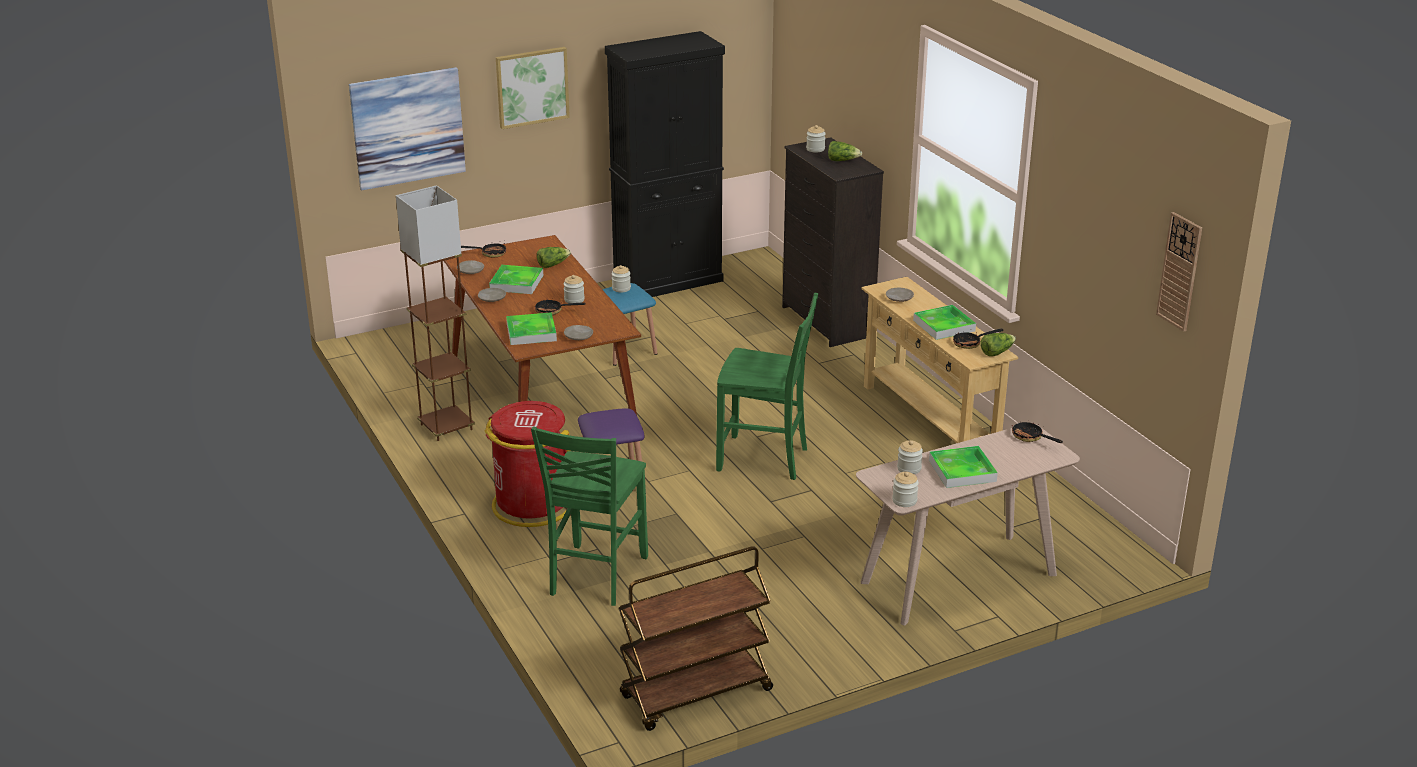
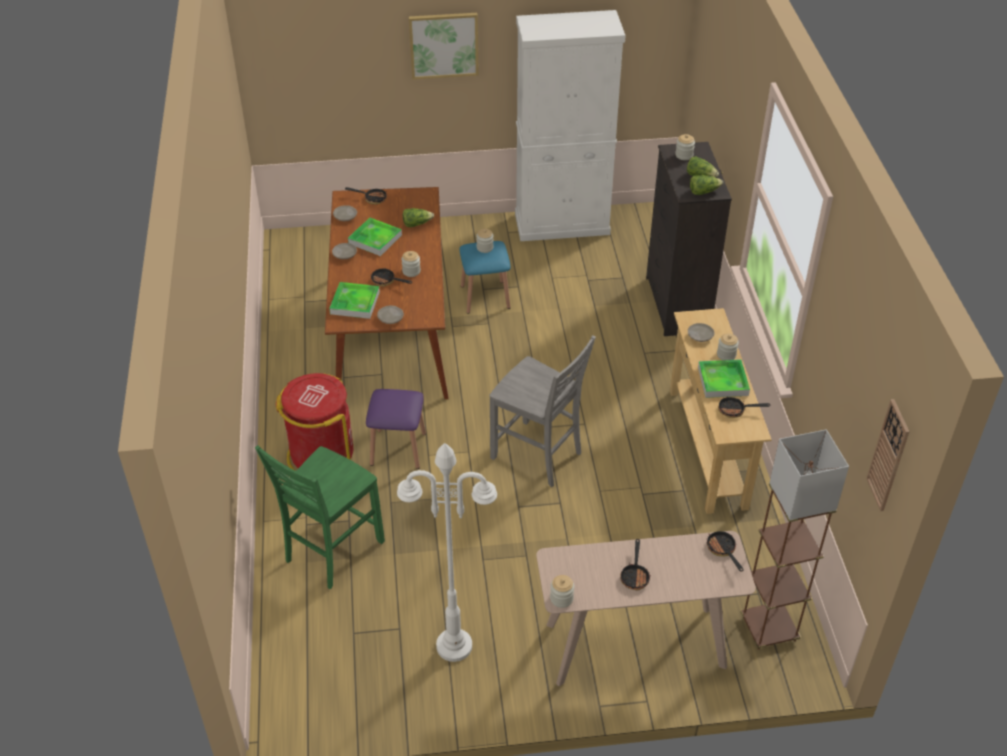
camera: 20 degrees right, 15 degrees up
(408, 128) = (324, 69): picture -> none
(446, 427) = (298, 350): brown floor lamp -> brown floor lamp (768, 628)
(668, 281) = (562, 224): black cabinet -> white cabinet
(695, 694) = (344, 709): brown cart -> none
(764, 459) = (538, 456): green chair -> grey chair
(777, 620) = (453, 646): none -> white floor lamp
(909, 468) = (588, 559): jar -> jar (726, 355)
(962, 471) = (635, 575): tray -> frying pan
(996, 352) = (754, 428): lettuce -> lettuce (703, 191)

